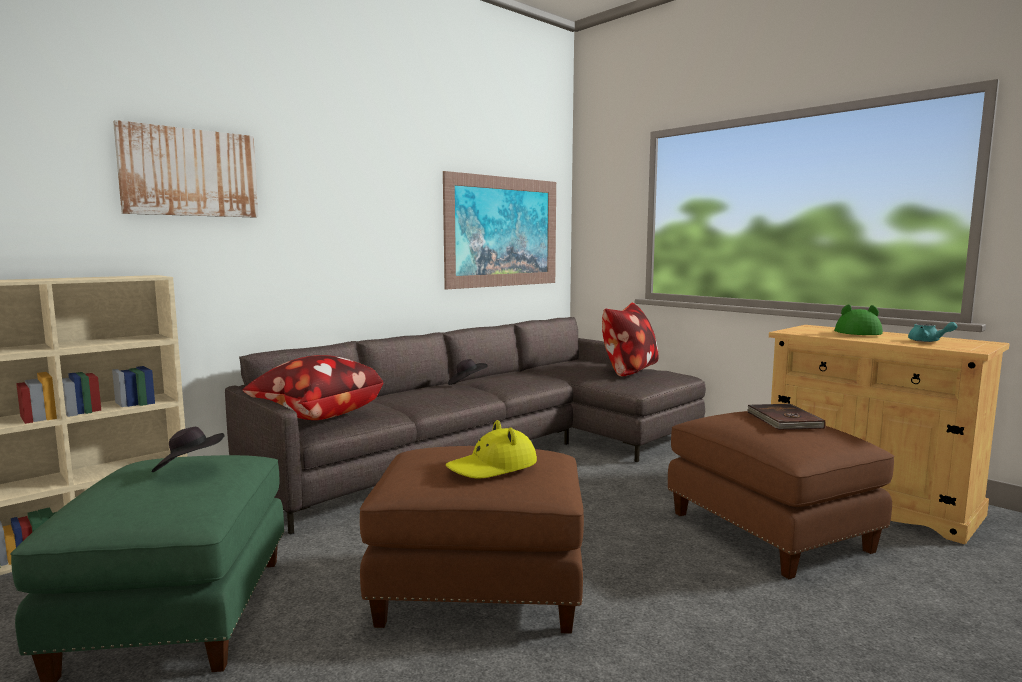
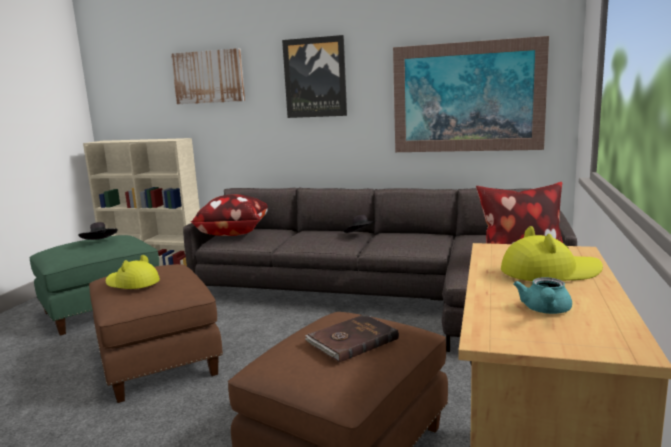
camera: 60 degrees right, 5 degrees up
(358, 194) = (315, 77): none -> picture
(856, 333) = (549, 272): green hat -> yellow hat

